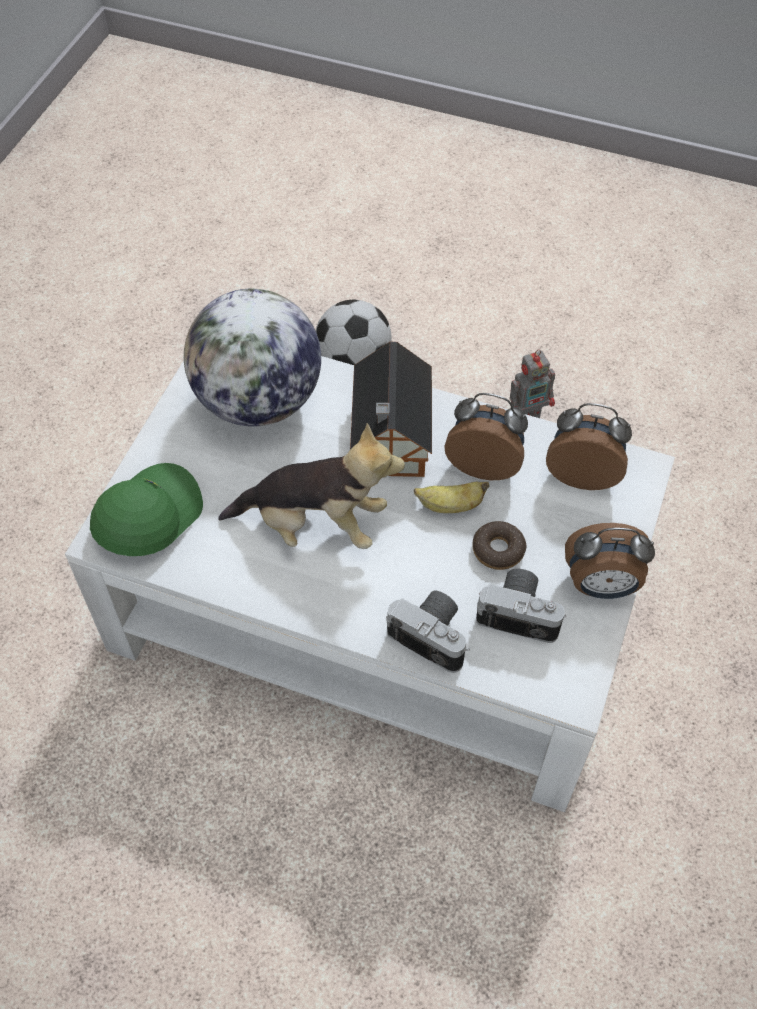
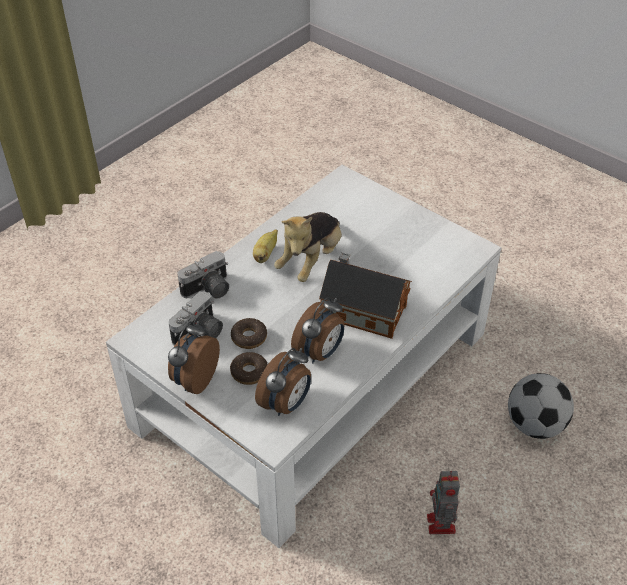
camera: 110 degrees right, 10 degrees down
(147, 516) = (351, 195): green cap -> none
(259, 401) = (420, 256): globe -> none
(450, 506) = (294, 324): banana -> banana (265, 254)
(556, 528) = (249, 372): none -> donut

